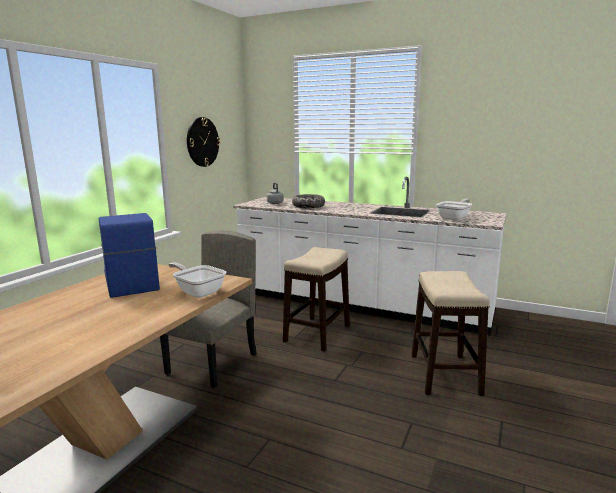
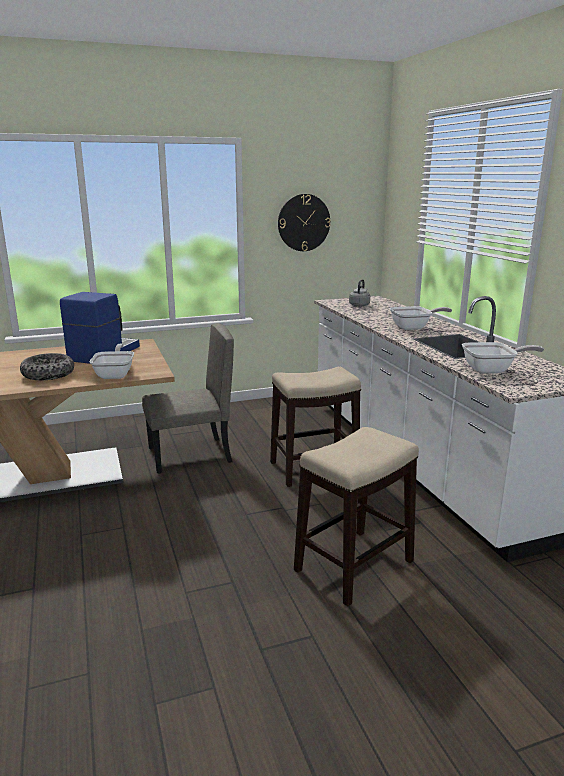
camera: 45 degrees right, 5 degrees up
(308, 206) = (377, 316): bowl -> bowl (48, 374)
(350, 208) = (414, 328): none -> frying pan

